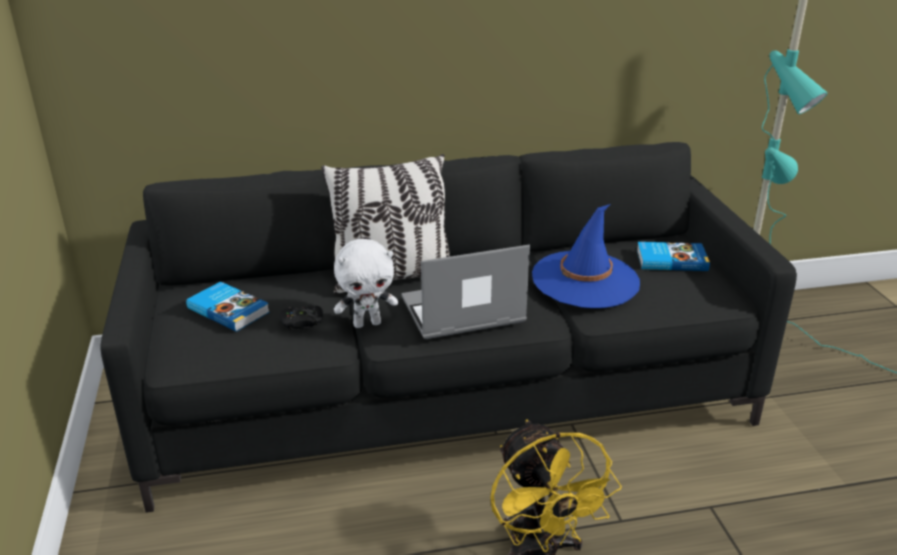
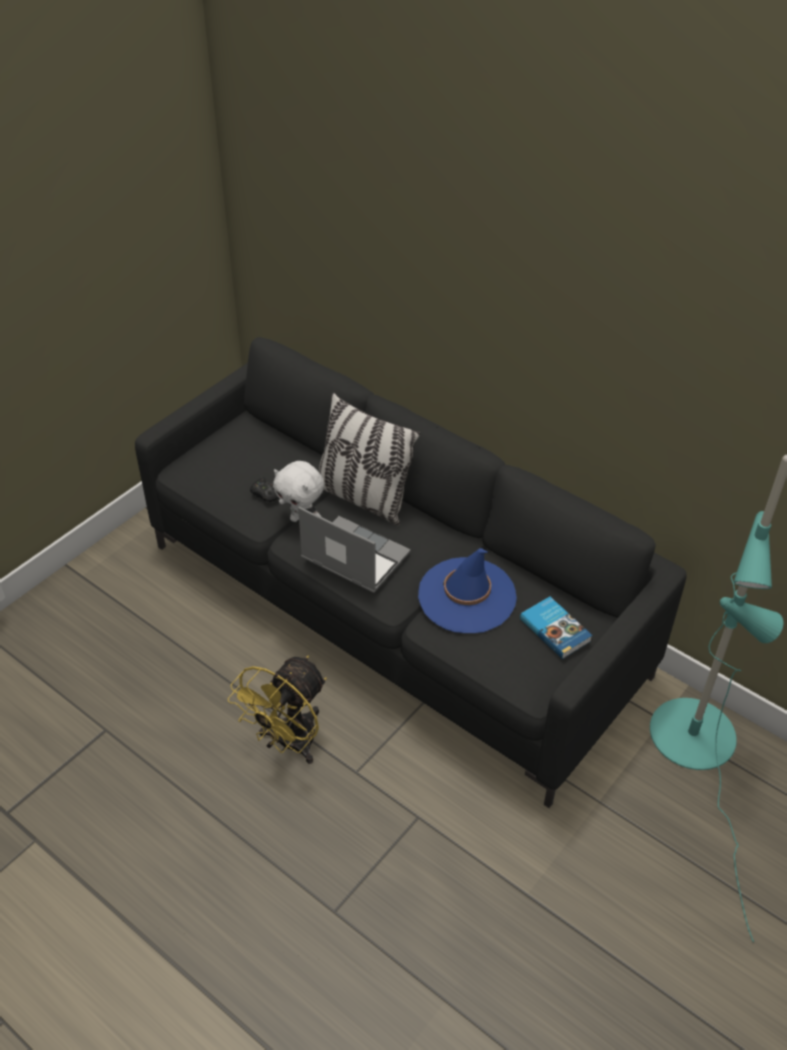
camera: 50 degrees right, 15 degrees up
(229, 309) = (247, 455): book -> none

